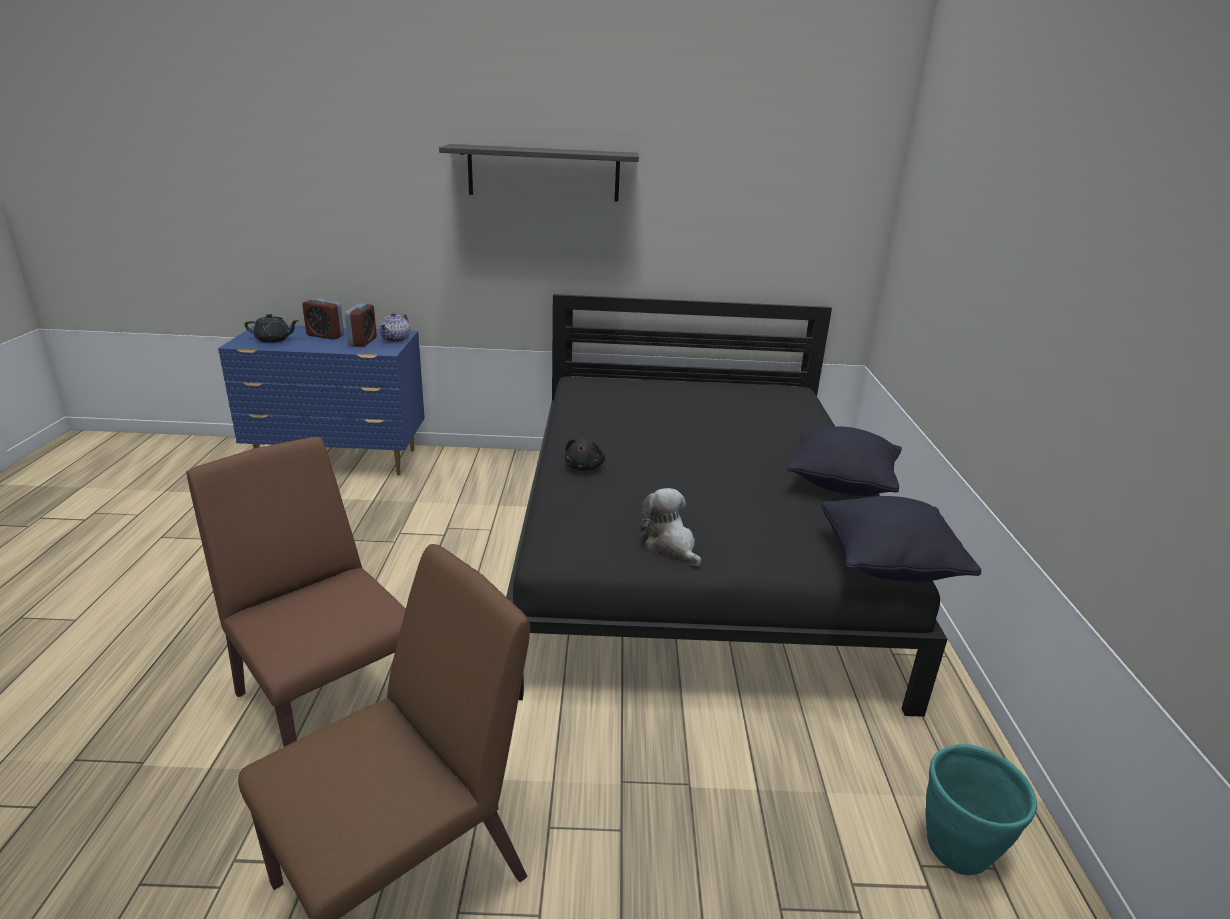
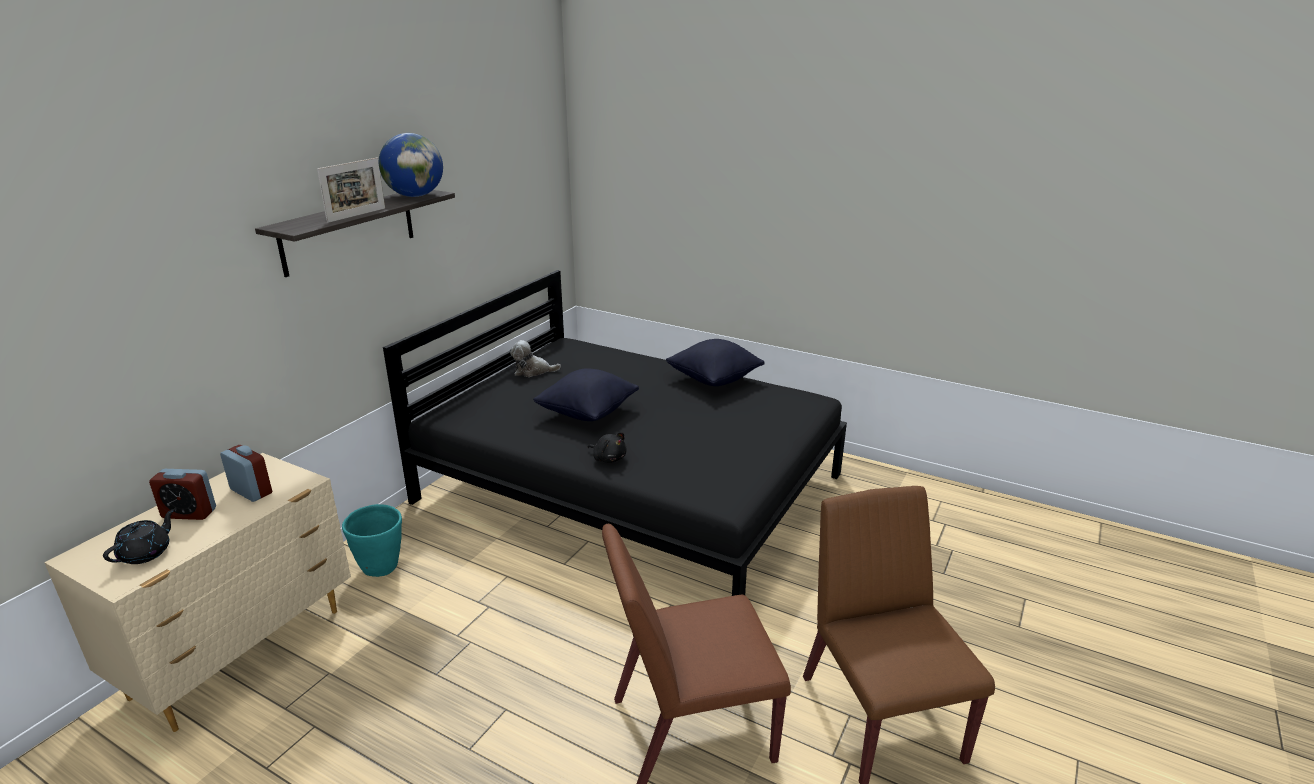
camera: 60 degrees left, 0 degrees up
(325, 335) = (189, 513): alarm clock -> alarm clock turned 45 degrees clockwise
(340, 460) = (242, 652): blue dresser -> beige dresser
(396, 339) = (275, 470): teapot -> none
(517, 149) = (357, 215): none -> picture frame
(604, 152) = (415, 196): none -> globe
(670, 545) = (745, 458): plush toy -> plush toy (532, 371)
(888, 565) = (810, 401): black pillow -> black pillow (587, 413)
(958, 853) = (929, 506): turquoise planter -> turquoise planter (381, 568)

